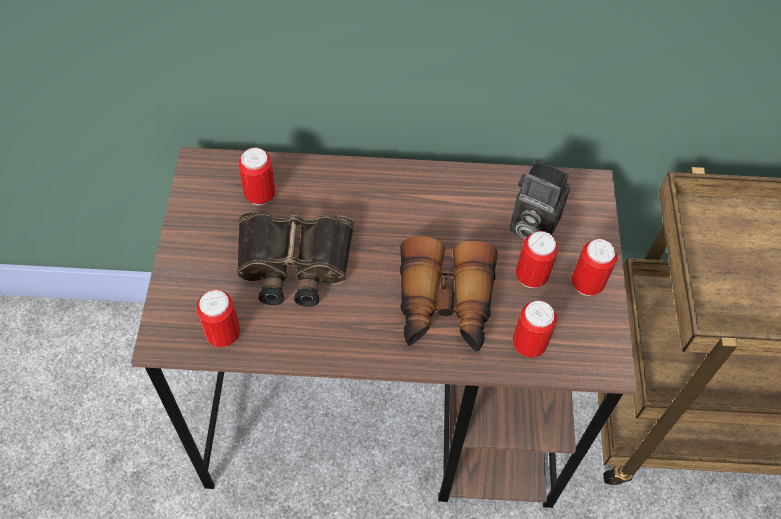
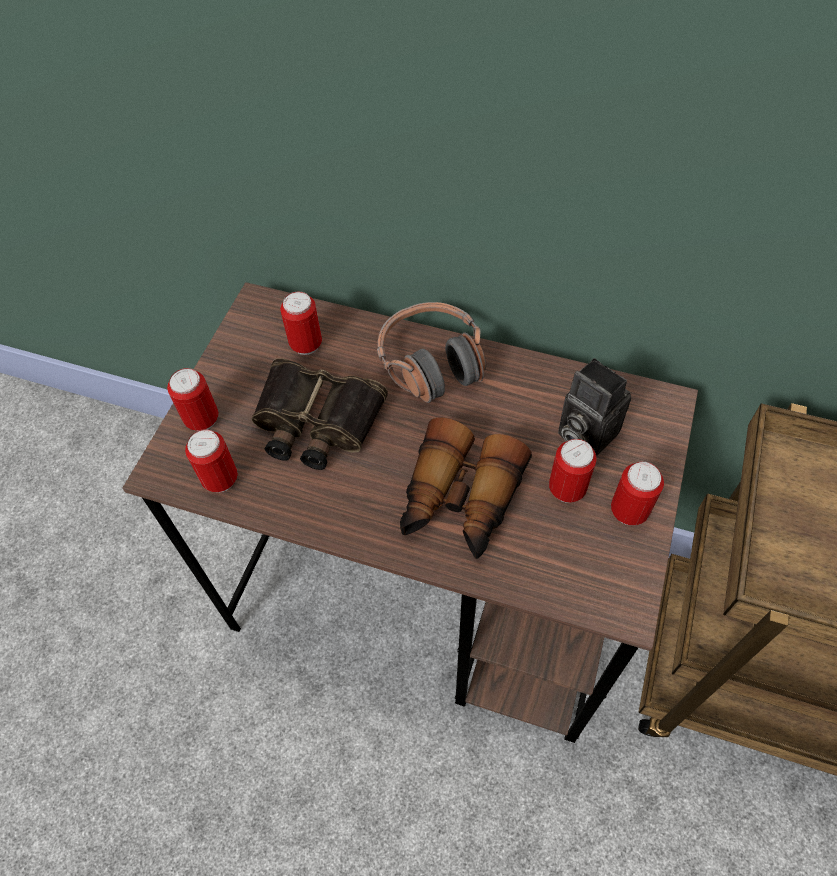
camera: 20 degrees right, 0 degrees up
(381, 189) = (432, 362): none -> headphones
(528, 345) = (540, 564): can -> can (202, 420)

